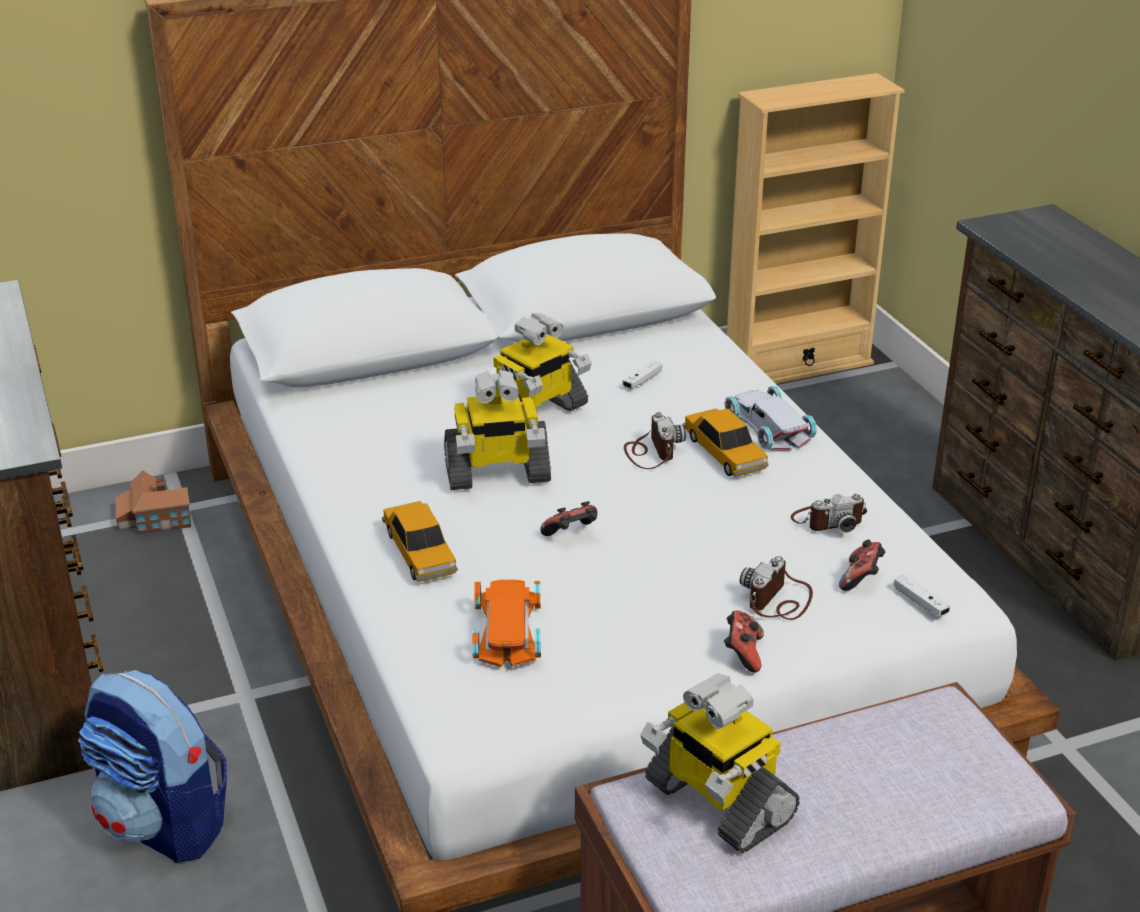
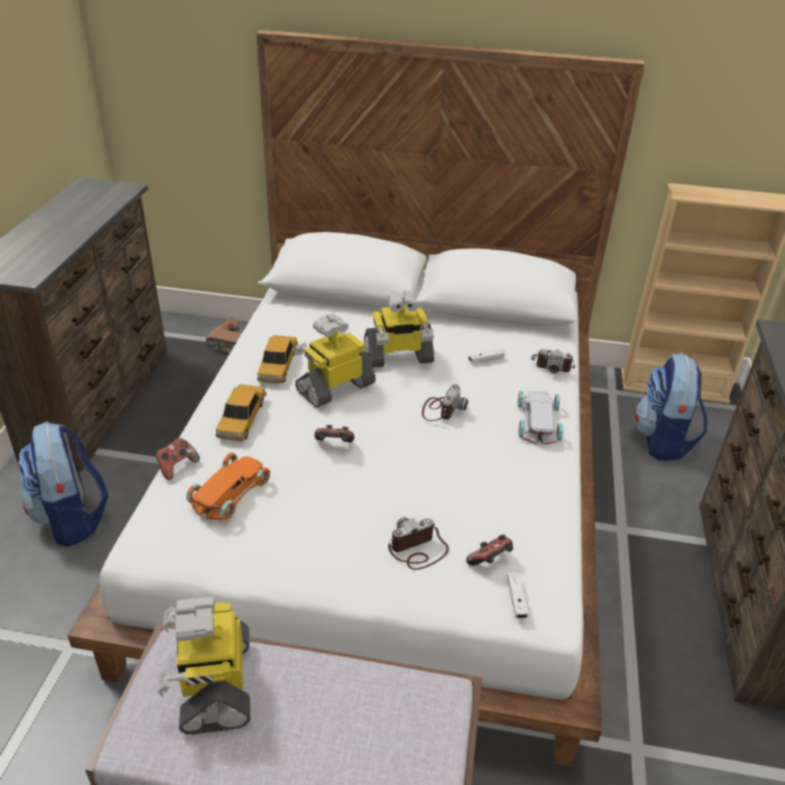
camera: 30 degrees right, 5 degrees up
(496, 474) = (335, 387): toy robot -> toy robot turned 120 degrees clockwise
(724, 452) = (489, 428): toy car -> toy car (278, 365)
(743, 654) = (356, 578): game controller -> game controller (177, 466)
(828, 520) = (511, 506): camera -> camera (552, 364)
(837, 432) = (663, 440): none -> backpack

